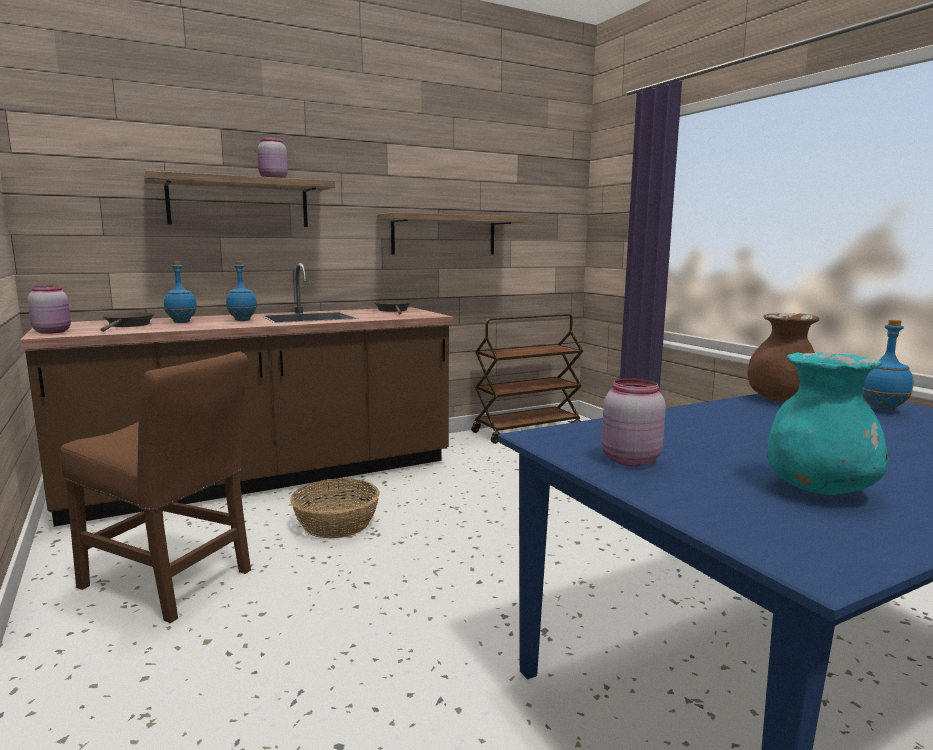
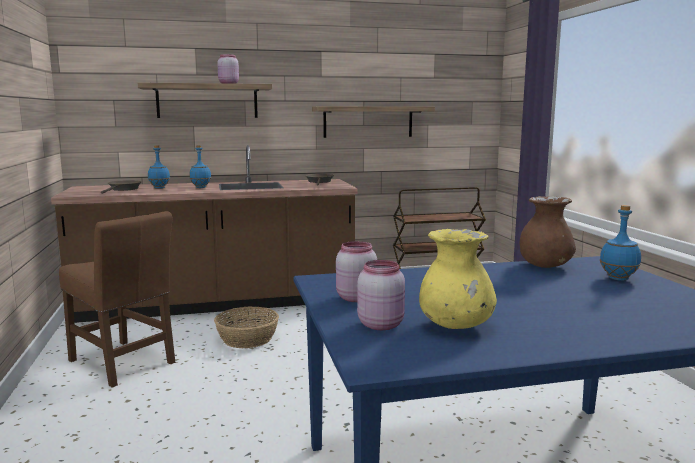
camera: 15 degrees right, 0 degrees up
(53, 332) = (74, 193): pink jar -> pink jar (381, 324)
(818, 489) = (456, 326): turquoise vase -> yellow vase

